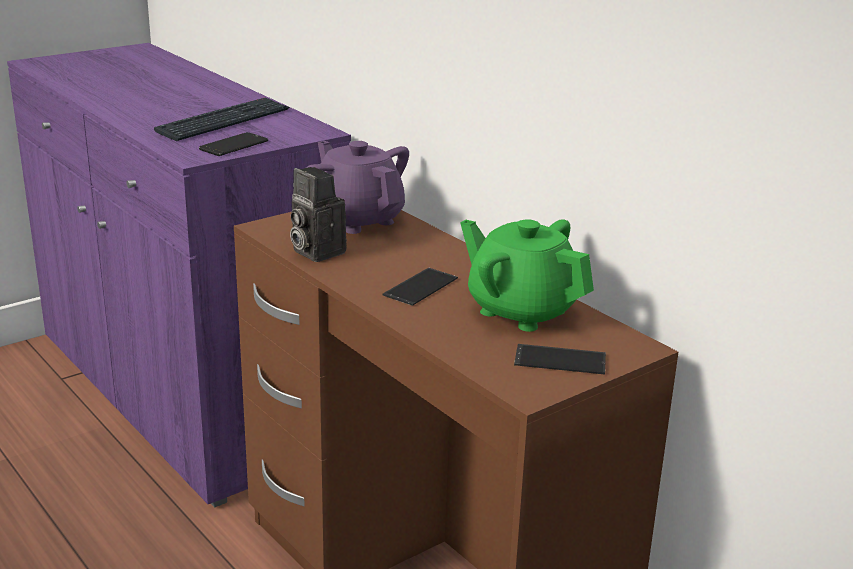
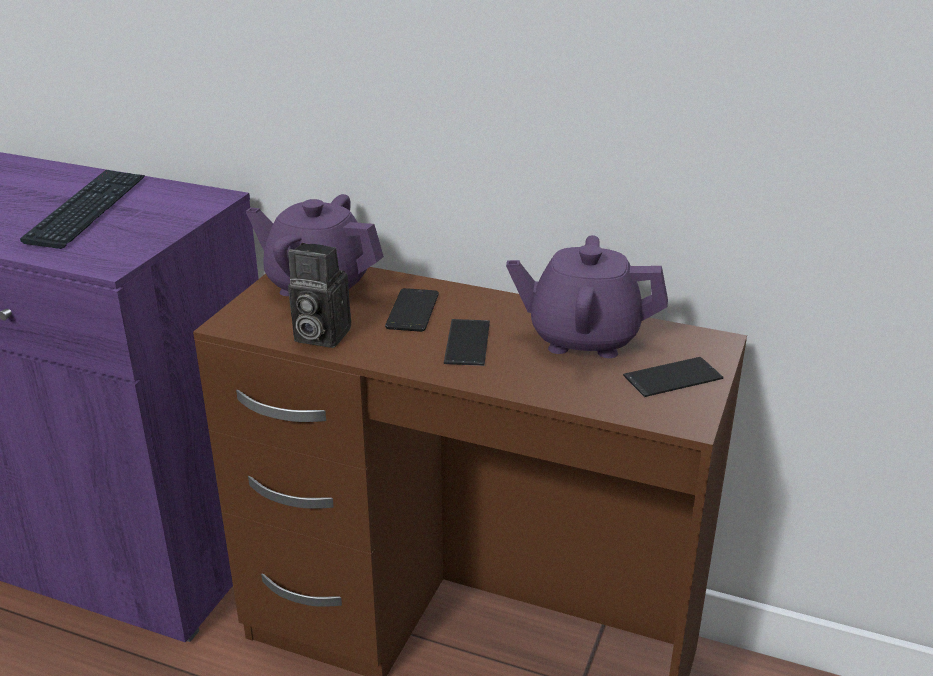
camera: 30 degrees left, 5 degrees up
(234, 145) = (138, 237): phone -> phone (412, 311)
(521, 311) = (583, 338): green teapot -> purple teapot

